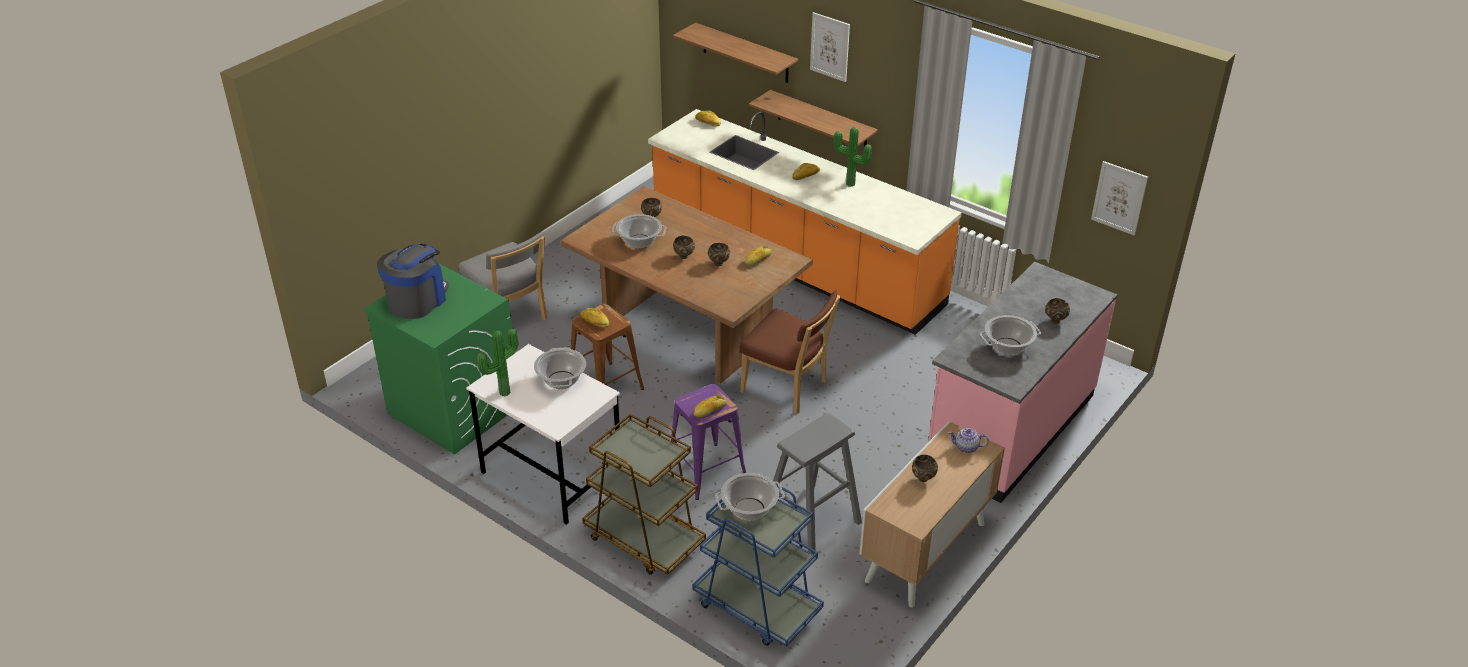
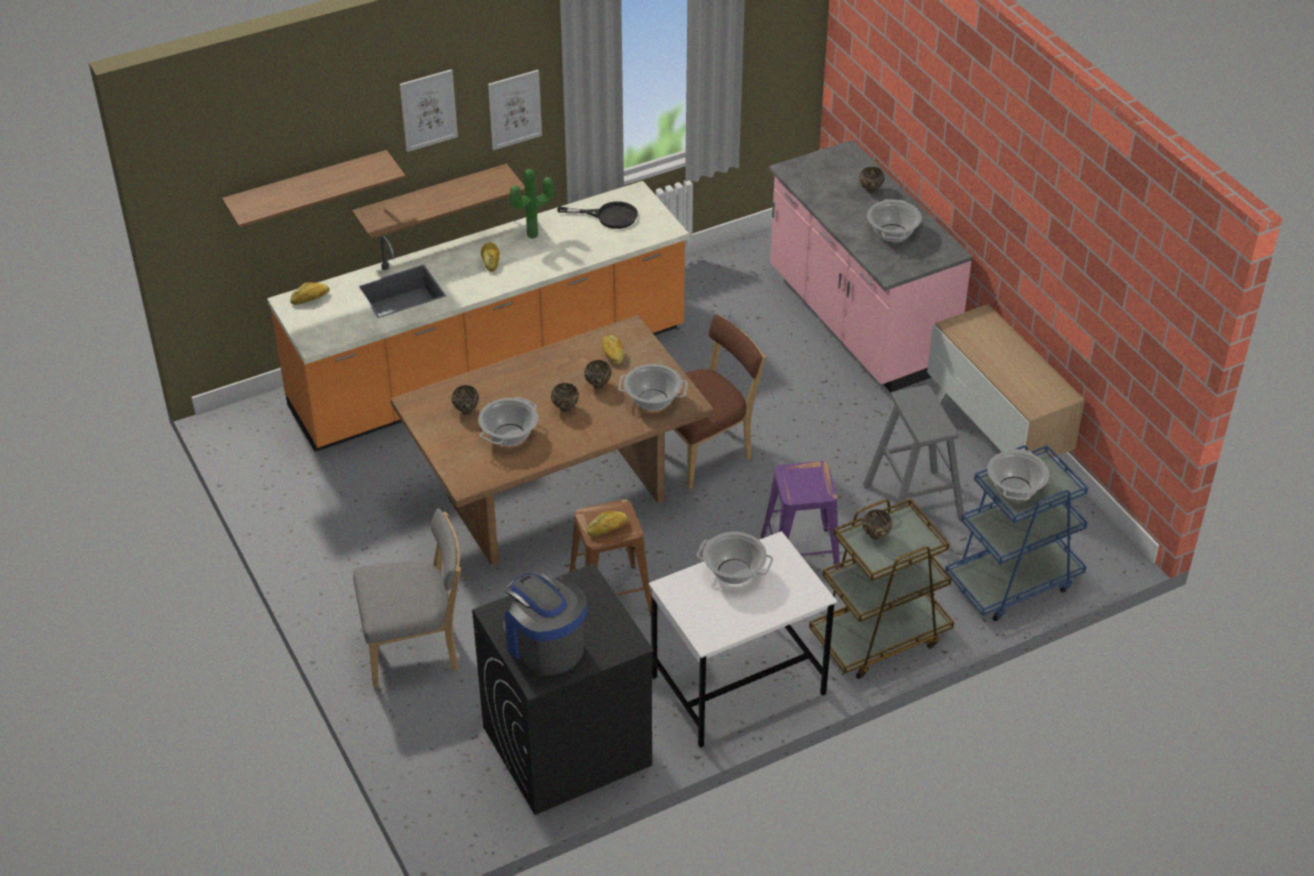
camera: 65 degrees left, 5 degrees up
(453, 409) = (566, 747): green washing machine -> black washing machine
(503, 392) = (727, 626): potted plant -> none
(710, 411) = (819, 483): bread -> none
(721, 292) = (653, 400): none -> cooking pot
(903, 209) = (609, 216): none -> black frying pan
(923, 479) = (1006, 369): brown bowl -> brown bowl (876, 536)
(966, 447) = (976, 326): teapot -> none
(1119, 198) = (782, 59): picture -> picture (515, 109)

